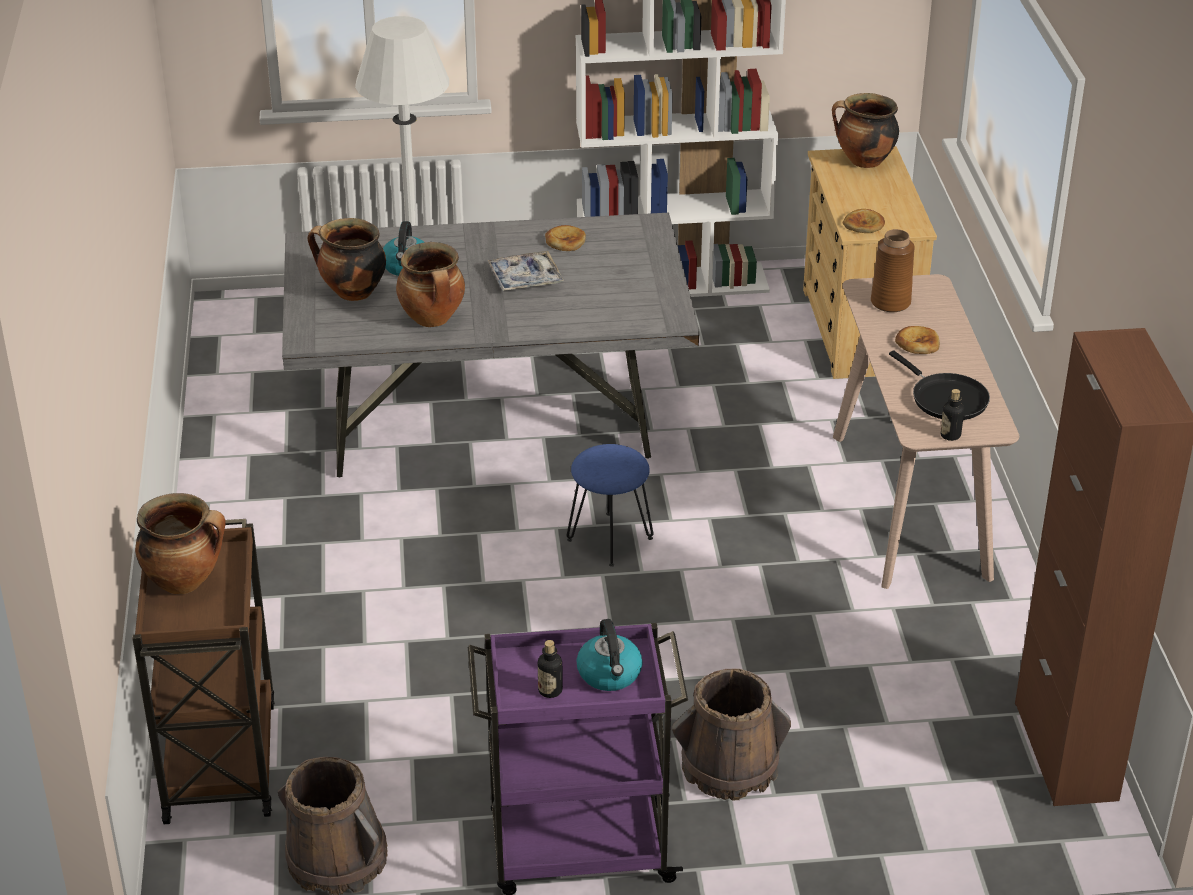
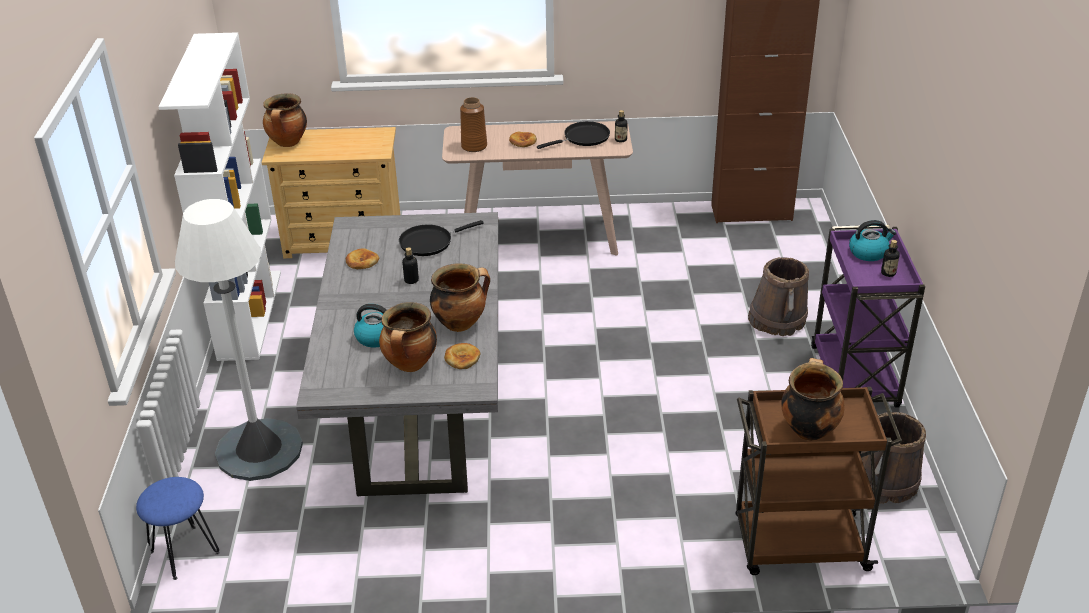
camera: 85 degrees left, 0 degrees up
(525, 278) = (411, 280): tray -> bottle
(609, 539) = (560, 356): blue stool -> blue stool (184, 552)
(614, 284) = (429, 242): none -> black frying pan
(864, 224) = (373, 149): bread -> bread (462, 358)

